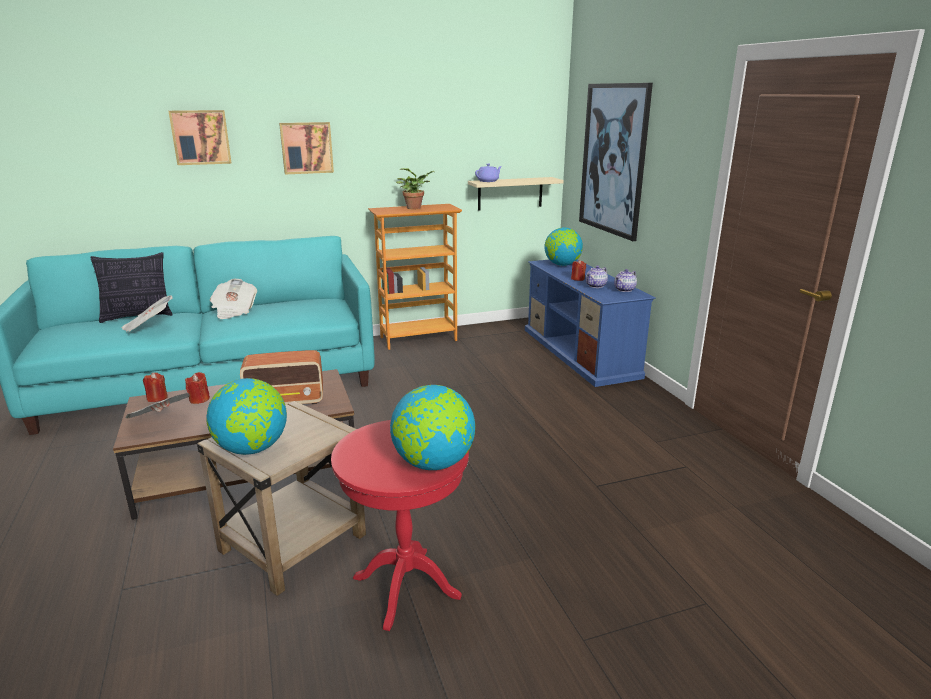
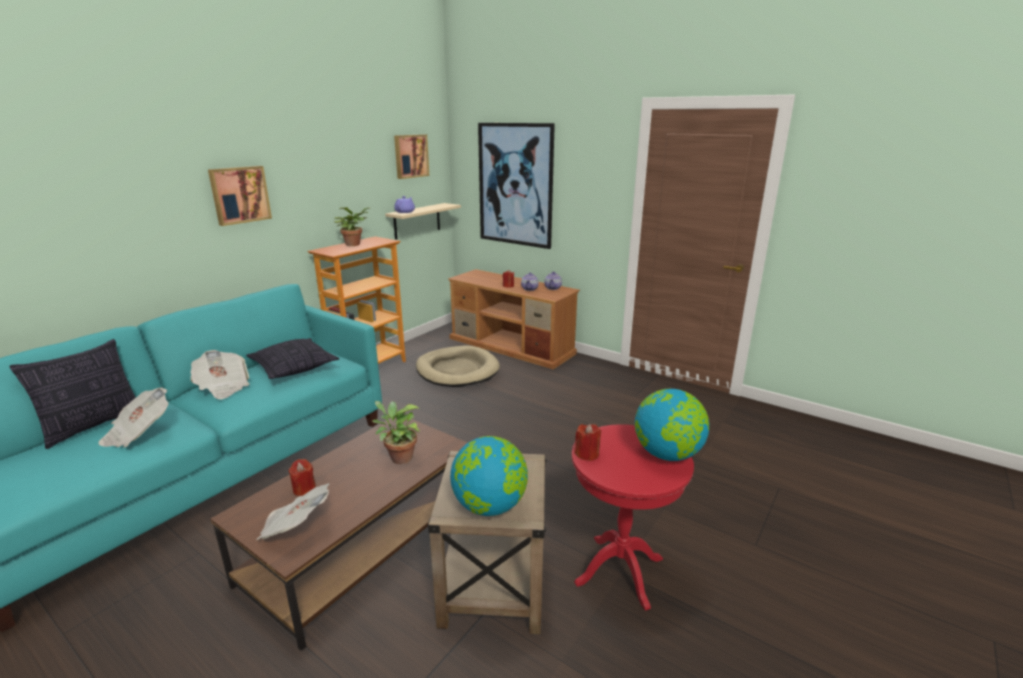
camera: 35 degrees left, 0 degrees up
(157, 398) = (250, 506): red candle -> red candle (587, 454)
(201, 137) = (116, 192): picture -> picture (410, 156)
(286, 401) = (399, 457): radio -> potted plant
(296, 310) = (294, 368): none -> pillow
(494, 361) = (457, 370): none -> beige dog bed
(562, 265) = (478, 277): globe -> none
(580, 352) = (512, 346): blue tv stand -> brown tv stand

